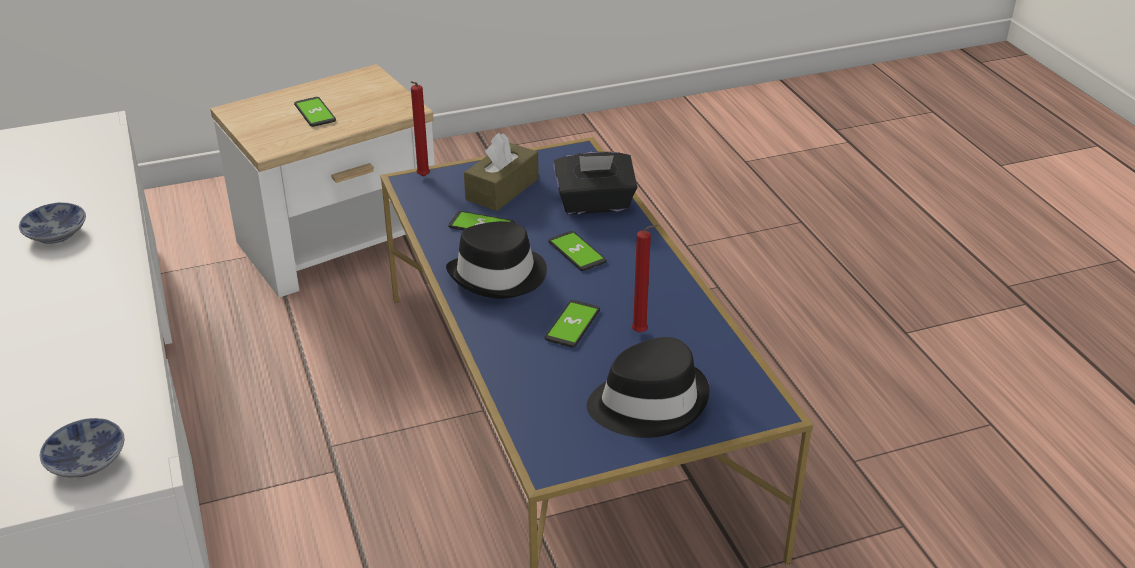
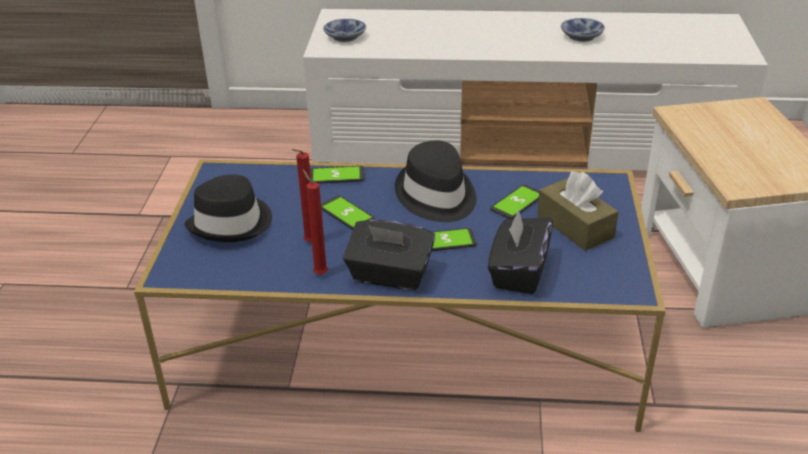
camera: 115 degrees right, 0 degrees up
(315, 113) = (739, 139): phone -> phone (336, 176)
(422, 177) = (616, 188): red candle -> red candle (319, 273)
(653, 268) = (389, 275): none -> black tissue box

